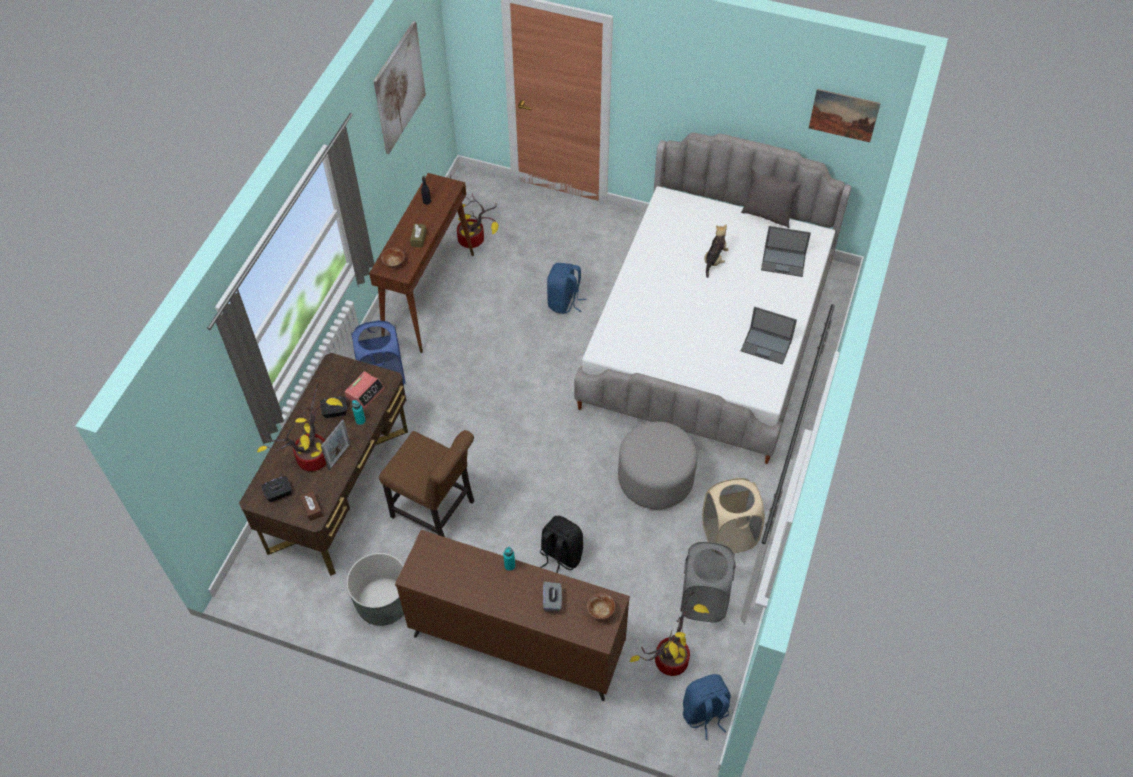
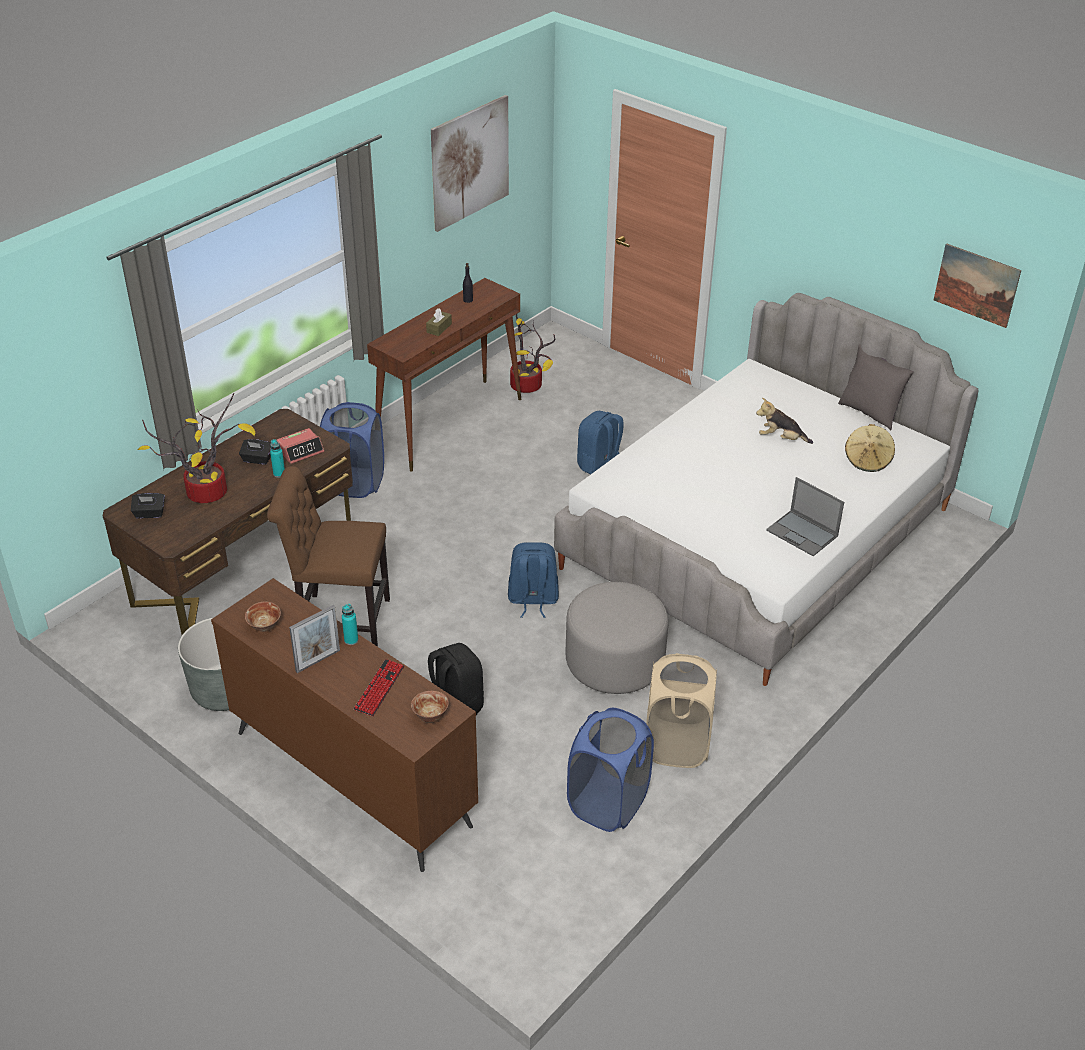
camera: 20 degrees right, 15 degrees down
(312, 508) = (175, 536): brown tissue box -> none
(339, 456) = (235, 498): picture frame -> picture frame (318, 661)
(394, 264) = (398, 343): bowl -> bowl (265, 626)
(436, 511) = (338, 620): brown chair -> brown chair turned 135 degrees clockwise
(552, 601) = (379, 688): grey tissue box -> keyboard
(671, 657) = (532, 852): potted plant -> none
(703, 599) = (608, 803): grey laundry basket -> blue laundry basket
(705, 713) = (543, 928): blue backpack -> blue backpack (532, 600)
(714, 260) = (781, 439): plush toy -> plush toy turned 120 degrees counterclockwise
(784, 262) = (868, 460): laptop -> beige hat

